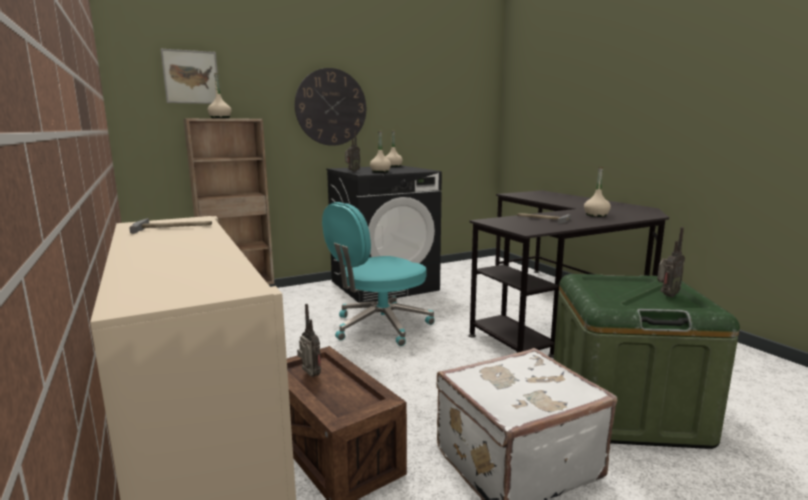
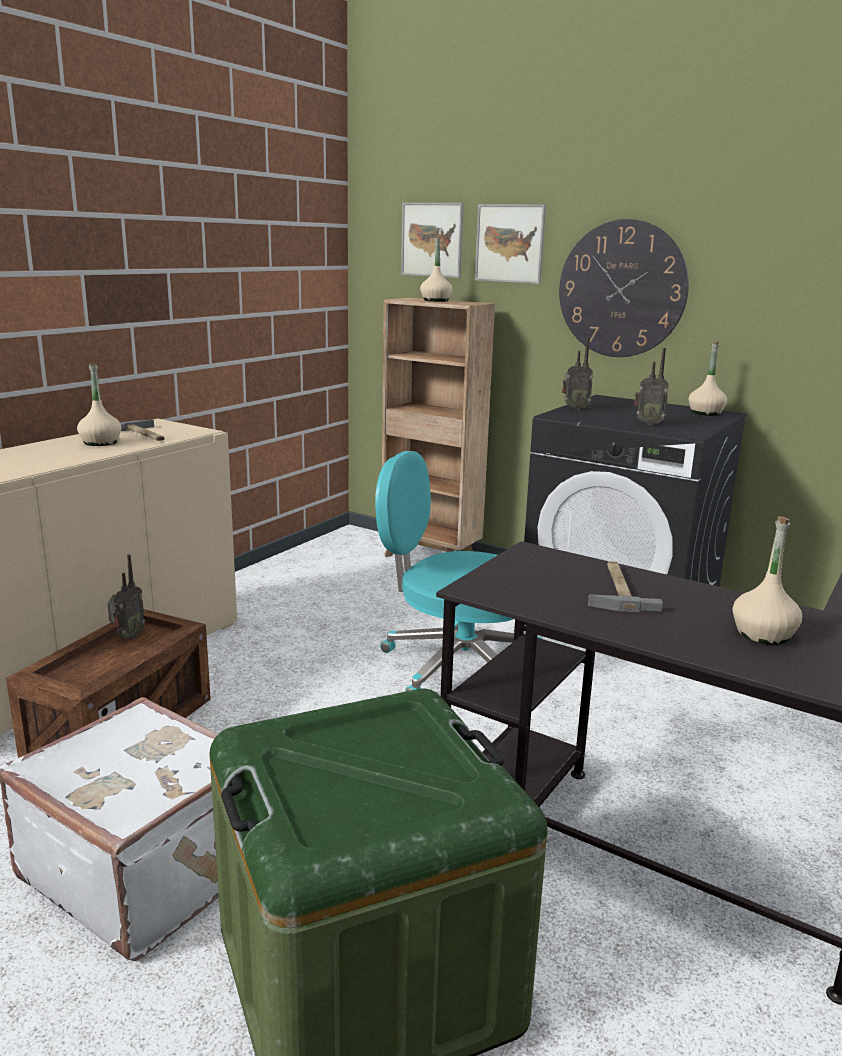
camera: 60 degrees right, 5 degrees up
(255, 80) = (510, 243): none -> picture
(380, 172) = (597, 419): beige bottle -> beige bottle (100, 442)
(666, 295) = (377, 801): radio -> radio (648, 423)

